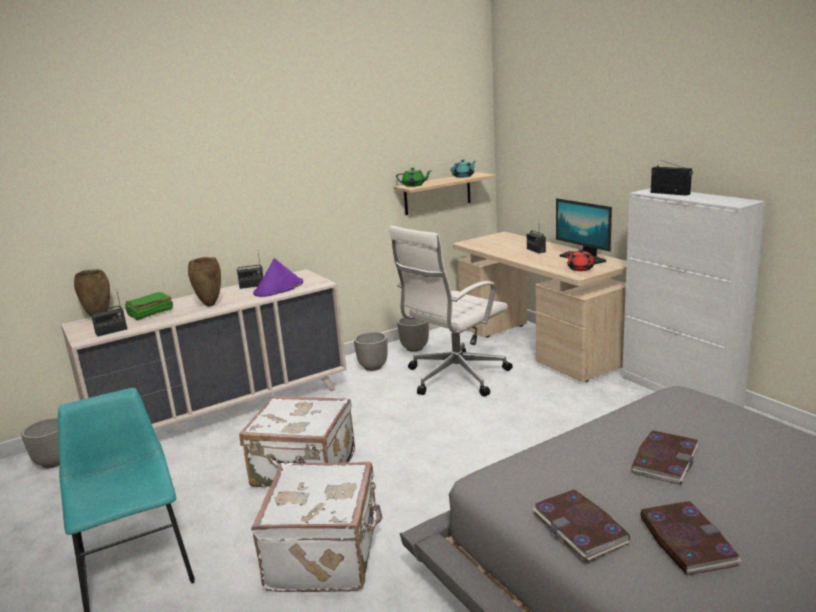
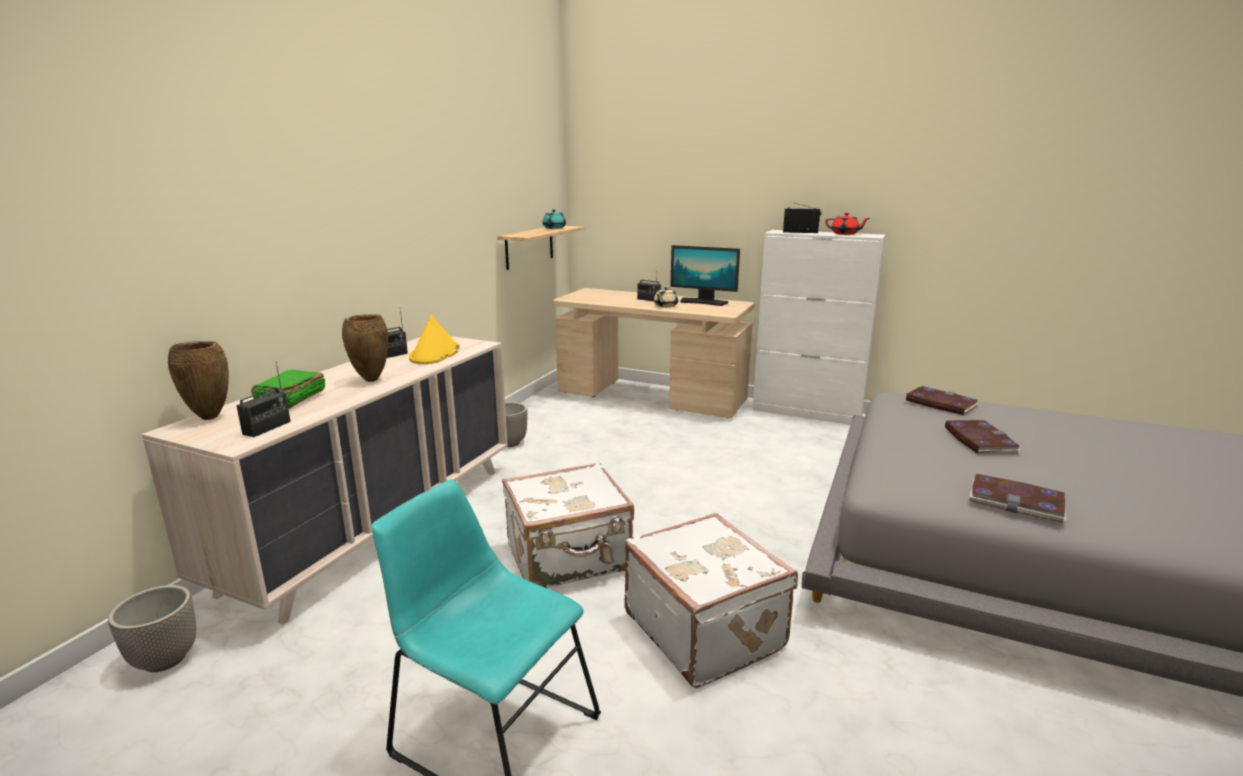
camera: 35 degrees left, 0 degrees up
(278, 288) = (435, 354): purple hat -> yellow hat
(414, 185) = (521, 234): green teapot -> none
(415, 348) = (532, 418): planter -> none
(454, 377) = (608, 436): white office chair -> none
(537, 259) = (665, 306): none -> beige teapot
(581, 269) = (718, 309): red teapot -> red teapot (845, 234)
(686, 541) = (1088, 488): book -> book (940, 403)

